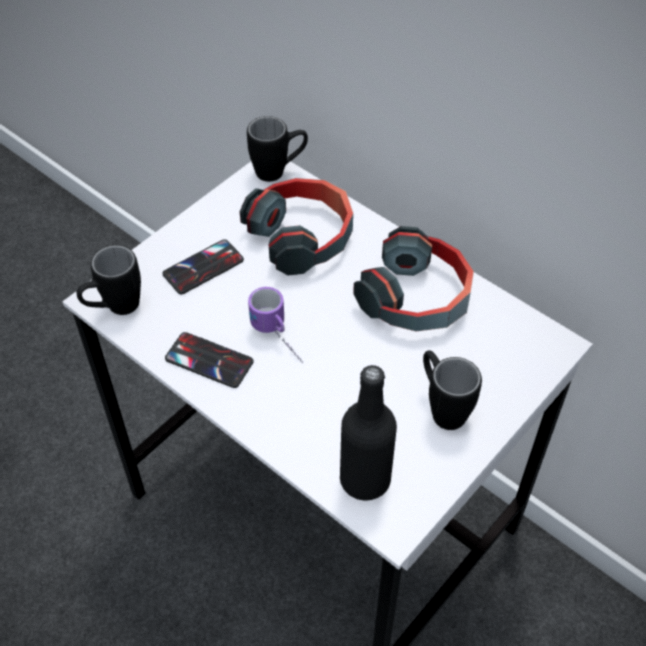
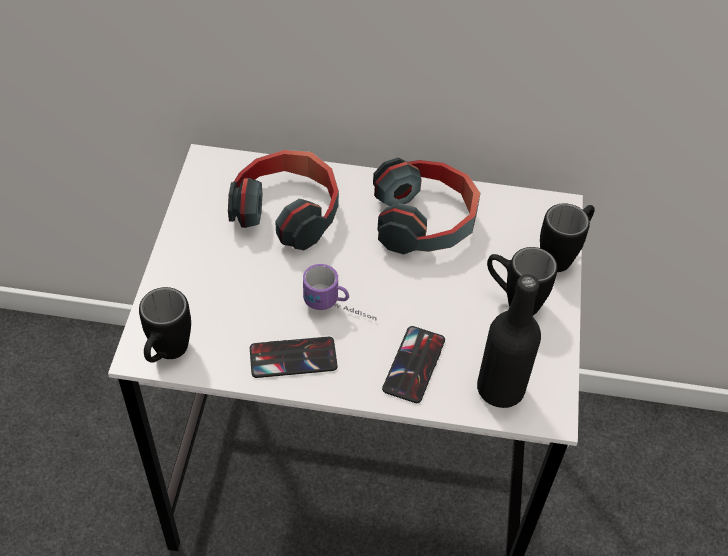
camera: 35 degrees left, 0 degrees up
(203, 267) = (220, 278): phone -> phone (414, 364)
(279, 171) = (219, 161): black mug -> black mug (562, 255)

